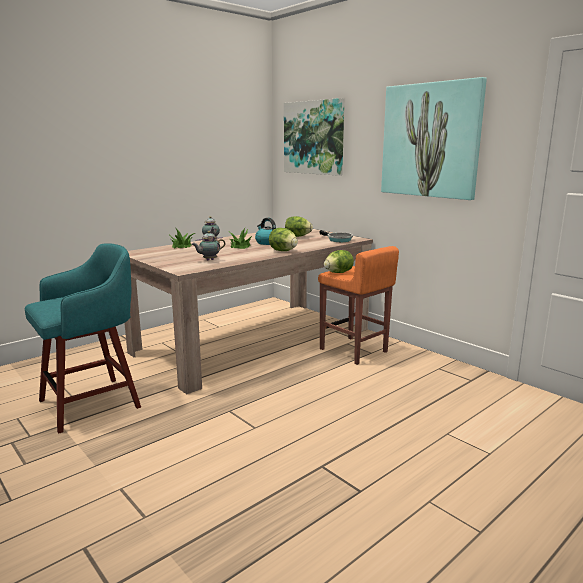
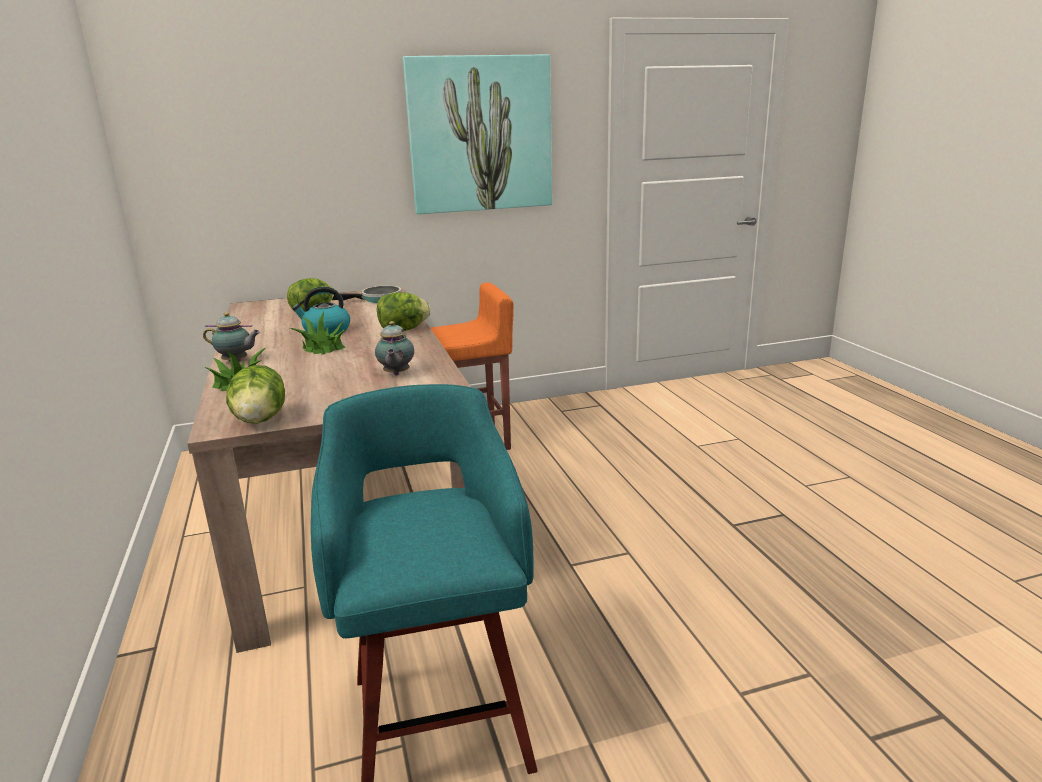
camera: 65 degrees left, 5 degrees up
(314, 137) = (242, 139): picture -> none
(338, 273) = (446, 340): lettuce -> lettuce (260, 420)

